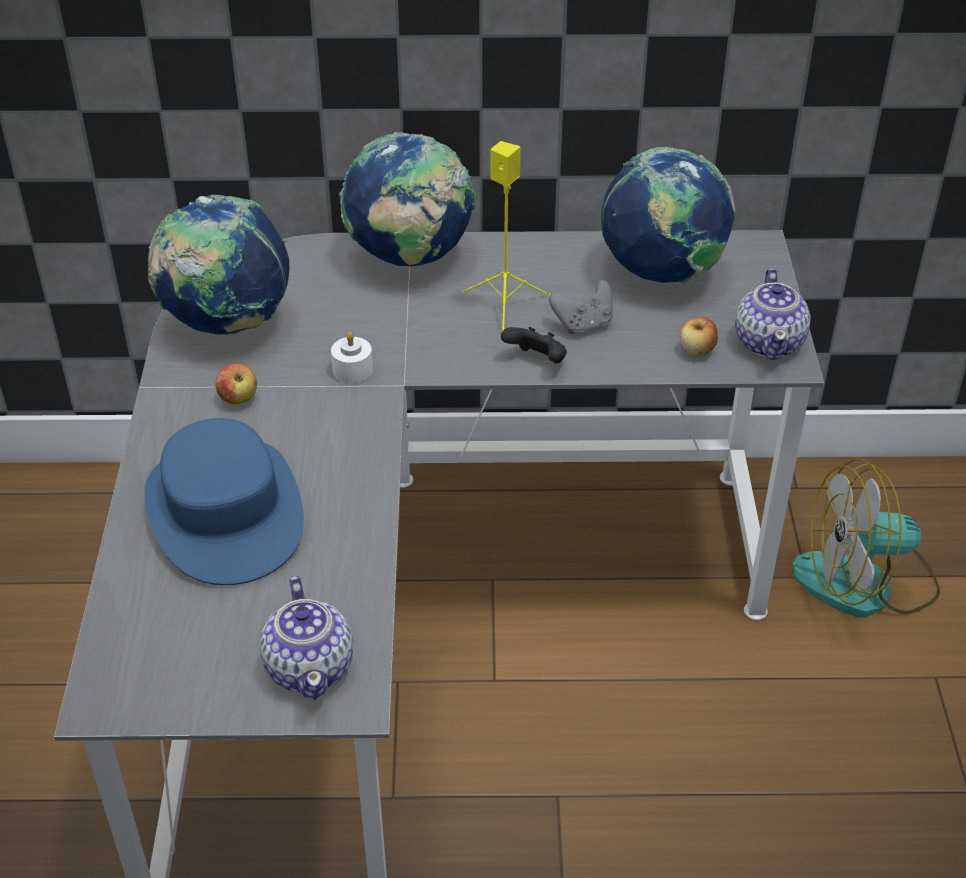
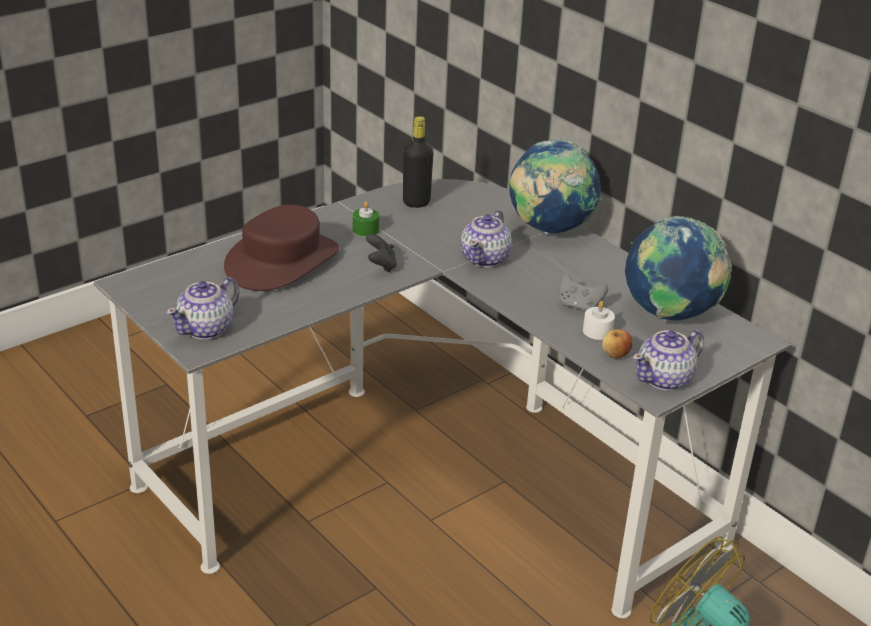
camera: 50 degrees right, 10 degrees down
(224, 511) = (282, 261): blue hat -> brown hat
(227, 324) = (416, 202): globe -> black bottle
(238, 399) = (365, 230): apple -> green candle
(352, 370) = (433, 251): white candle -> white candle (597, 331)
(415, 337) = (485, 258): none -> teapot
(505, 308) = (554, 276): yellow speaker -> none
(537, 361) = (523, 304): black game controller -> black game controller (381, 265)

